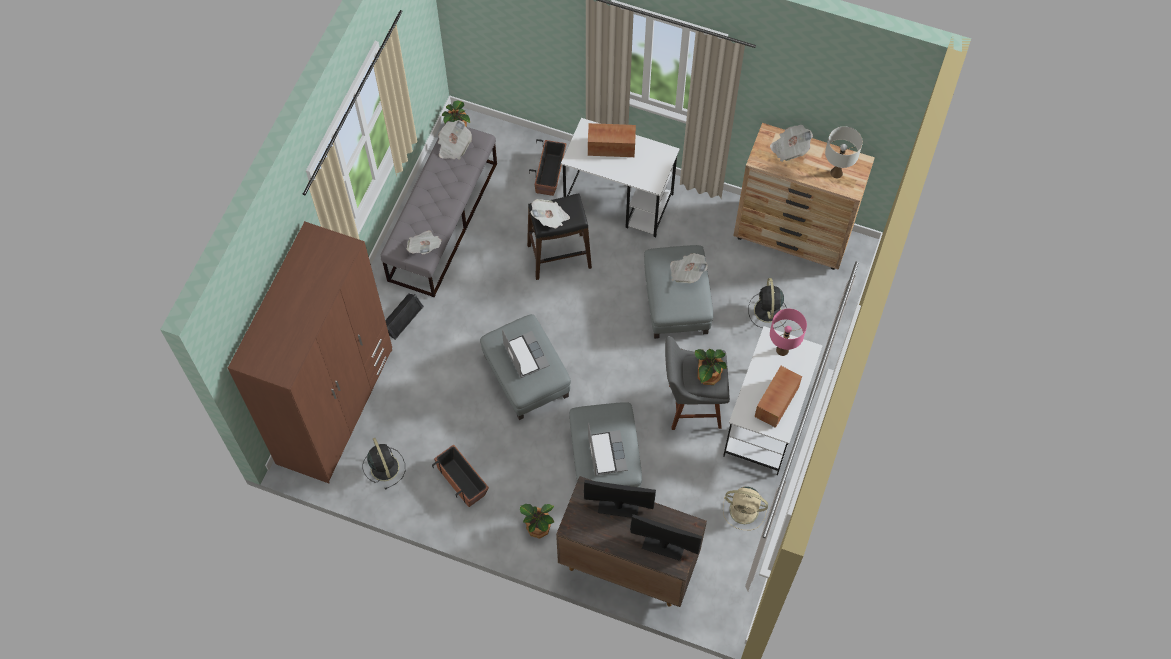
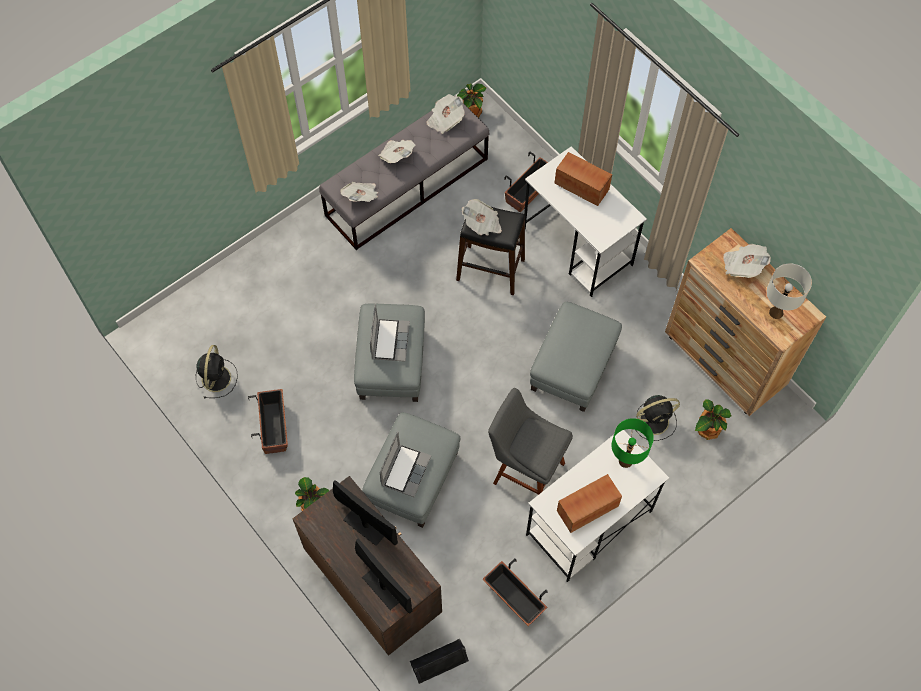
camera: 30 degrees right, 0 degrees up
(336, 406) = (210, 302): brown wardrobe -> none
(401, 317) = (316, 253): black speaker -> black speaker (439, 661)
(686, 272) = (589, 341): newspaper -> newspaper (397, 155)
(707, 376) = (538, 447): potted plant -> potted plant (707, 429)
(745, 510) = (514, 598): beige fan -> planter
(767, 311) = (655, 420): black fan -> black fan turned 135 degrees counterclockwise
(782, 350) = (625, 461): pink table lamp -> green table lamp

